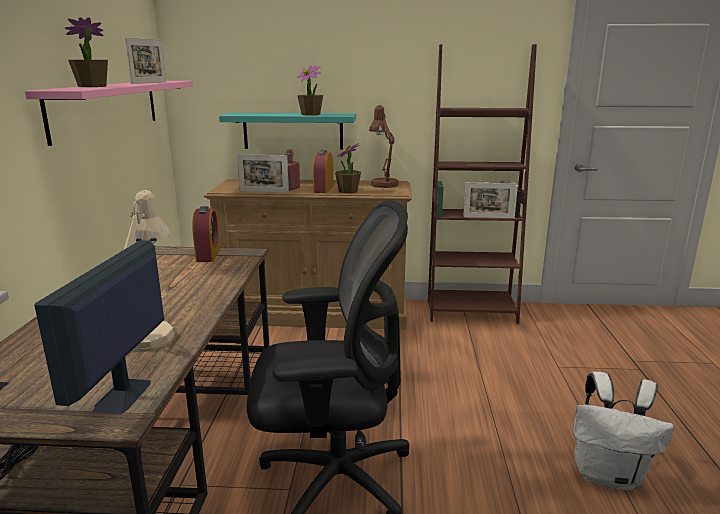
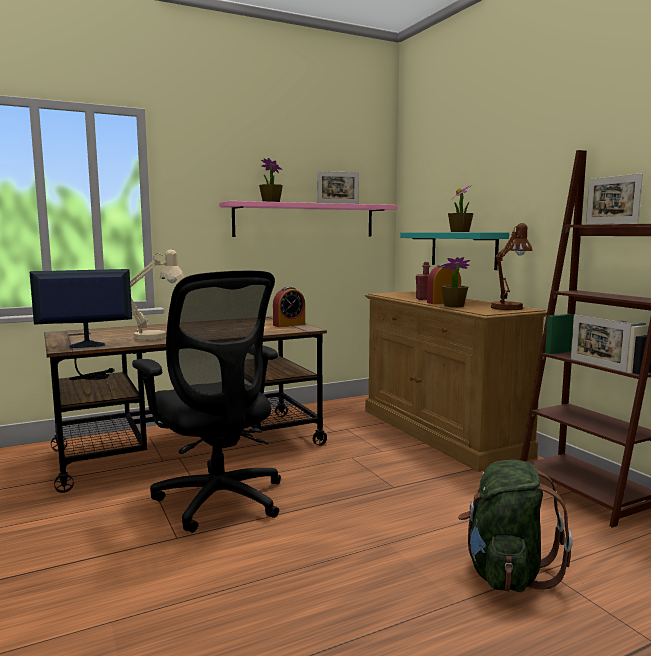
camera: 60 degrees right, 10 degrees down
(263, 191) = (399, 297): picture frame -> picture frame (610, 223)
(555, 380) = (506, 573): none -> green backpack
(608, 475) = (345, 633): white backpack -> none

